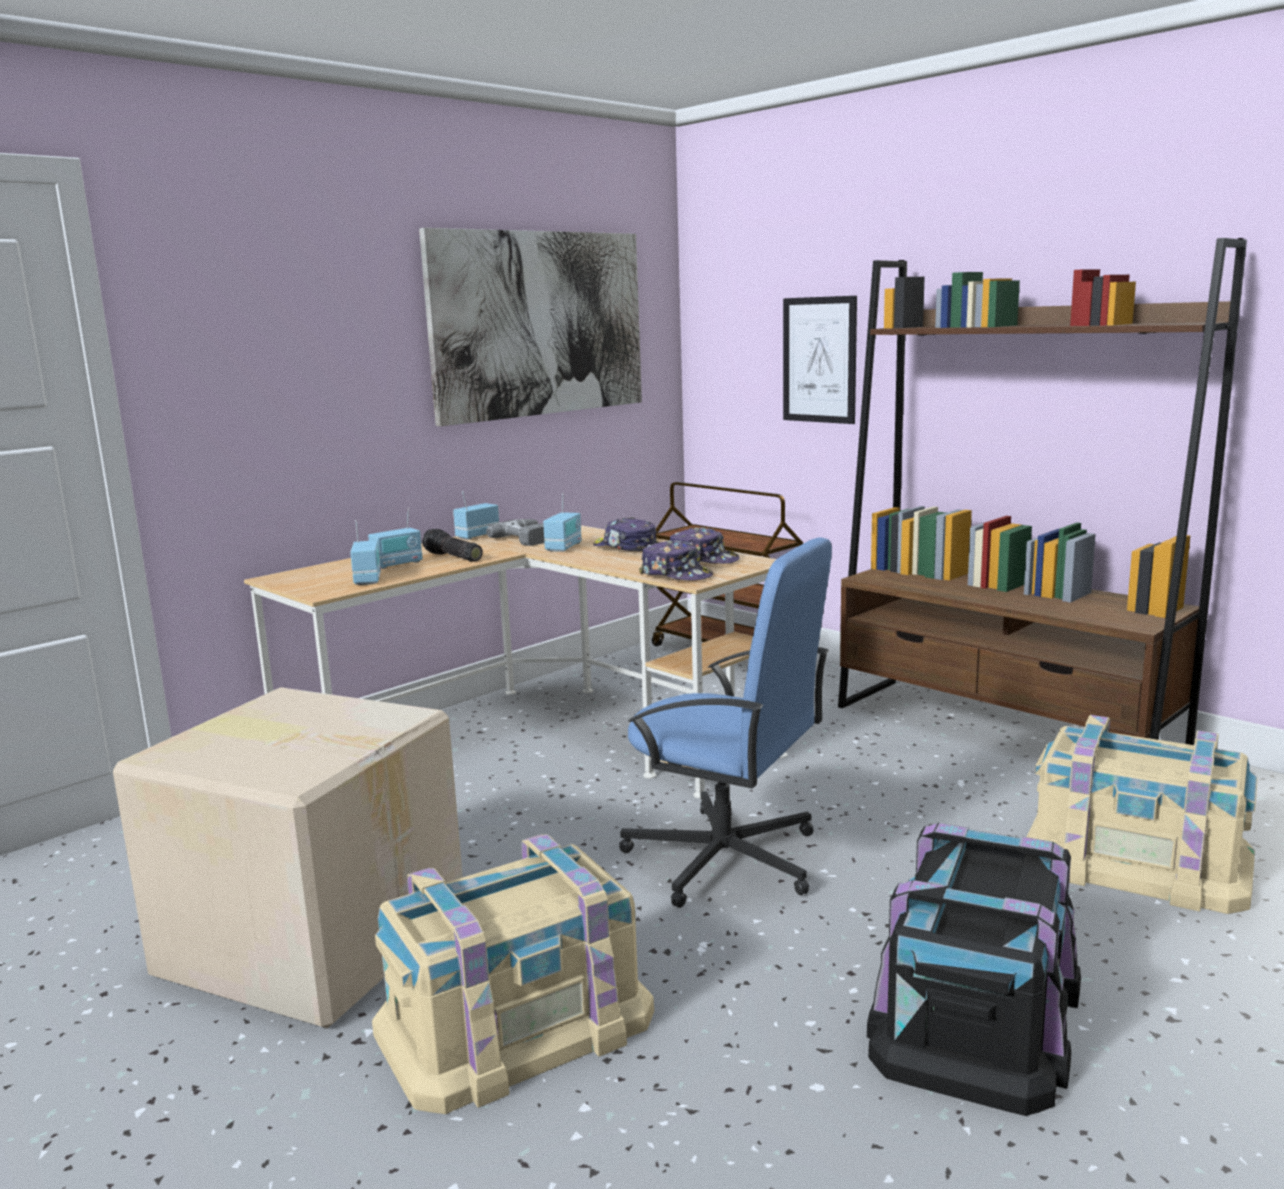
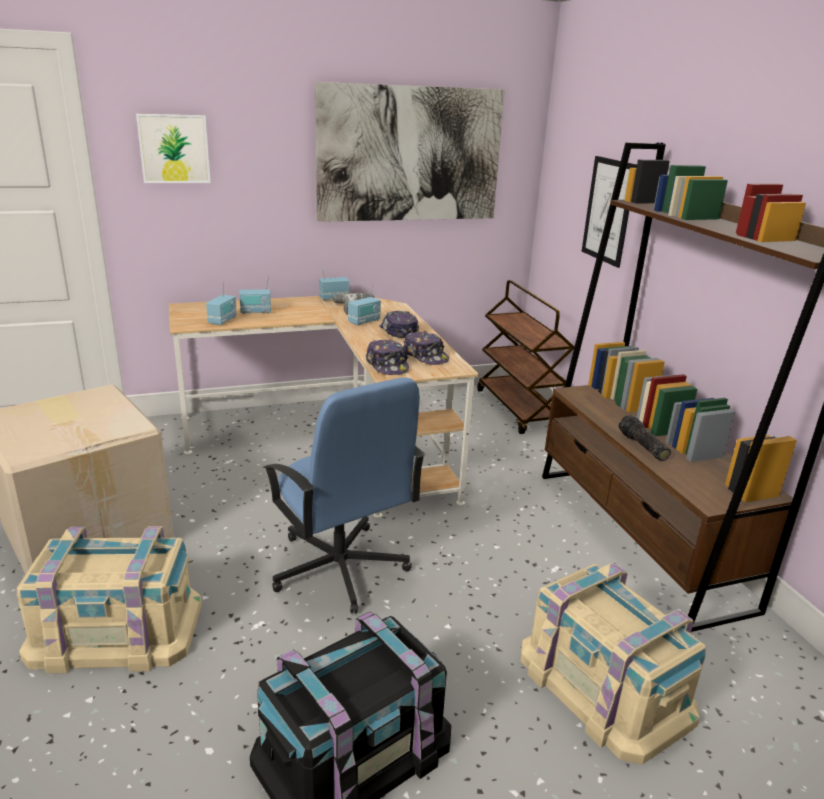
camera: 25 degrees right, 10 degrees up
(237, 332) = (174, 149): none -> picture
(452, 557) = (292, 313): flashlight -> flashlight (641, 446)

